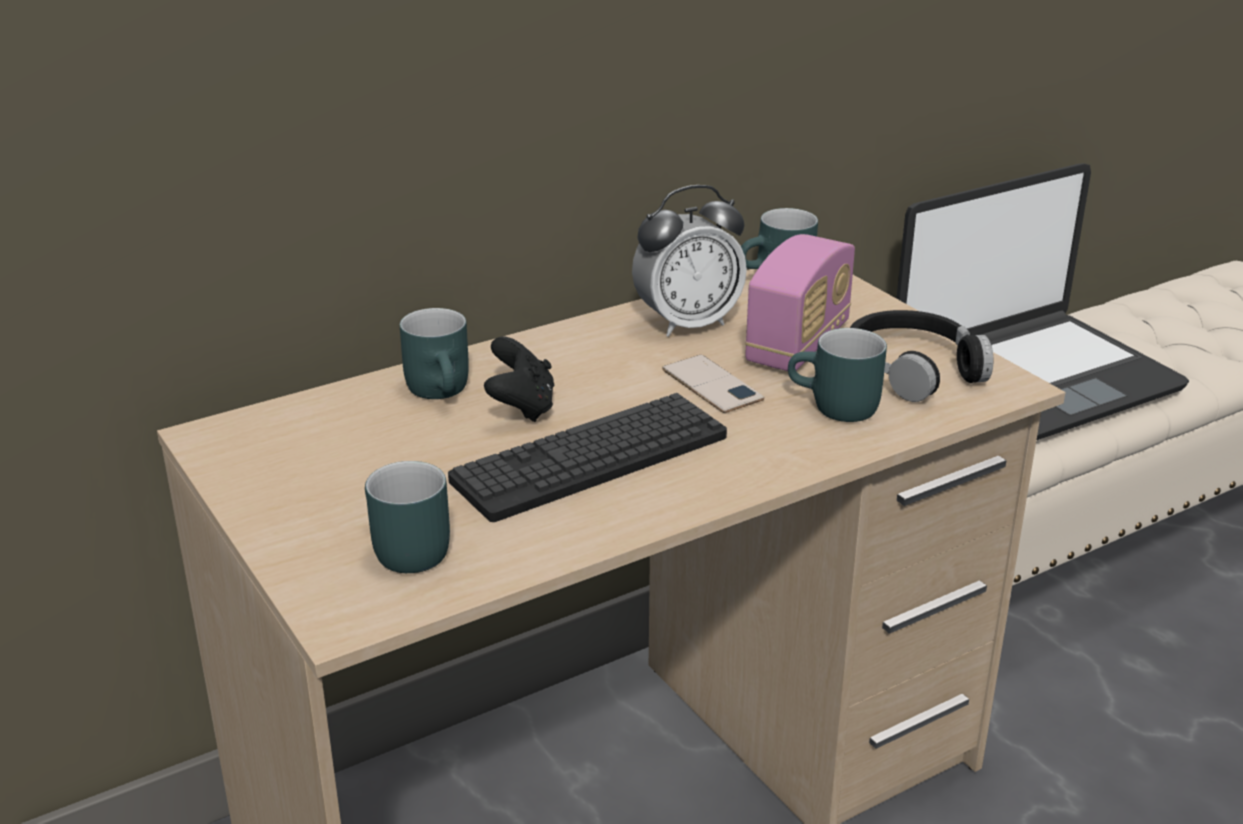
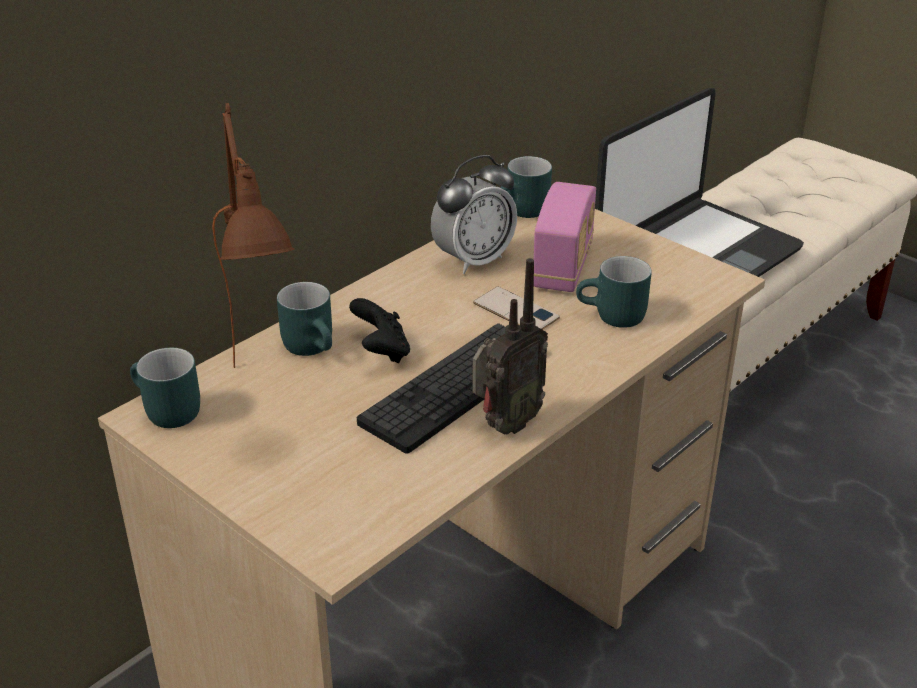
camera: 15 degrees left, 5 degrees up
(356, 441) = (267, 401): none -> brown table lamp
(400, 551) = (349, 489): turquoise mug -> turquoise mug (164, 412)
(631, 509) = (505, 425): none -> radio
(912, 369) = (653, 276): black headphones -> none

